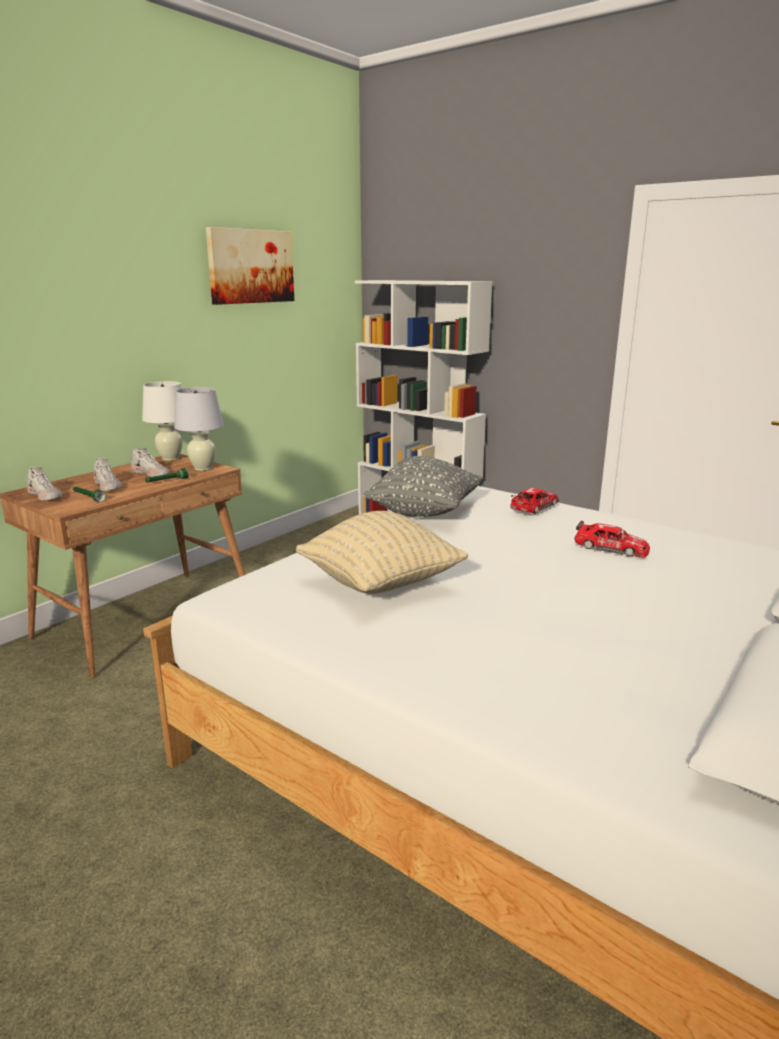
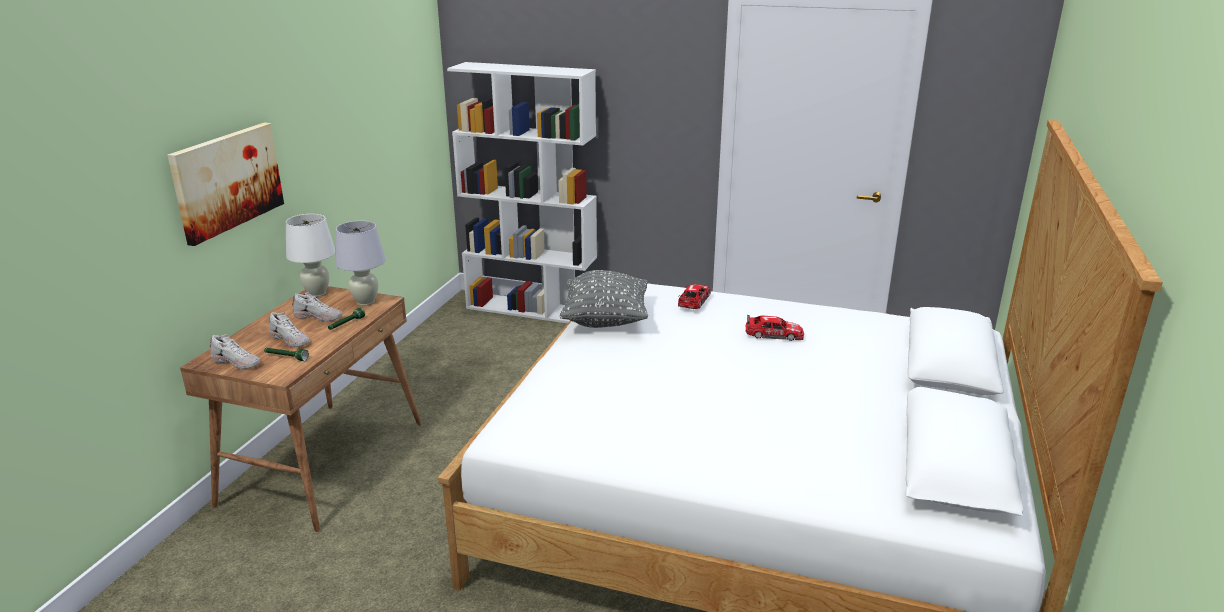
camera: 20 degrees left, 5 degrees up
(251, 266) = (354, 72): picture -> picture (227, 181)
(380, 584) = (622, 401): beige pillow -> none

